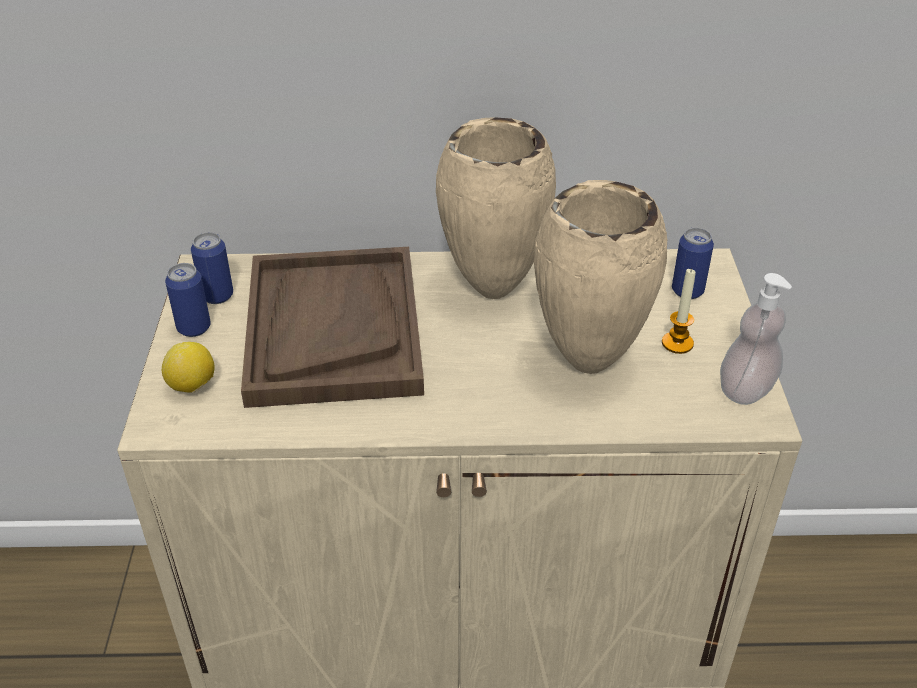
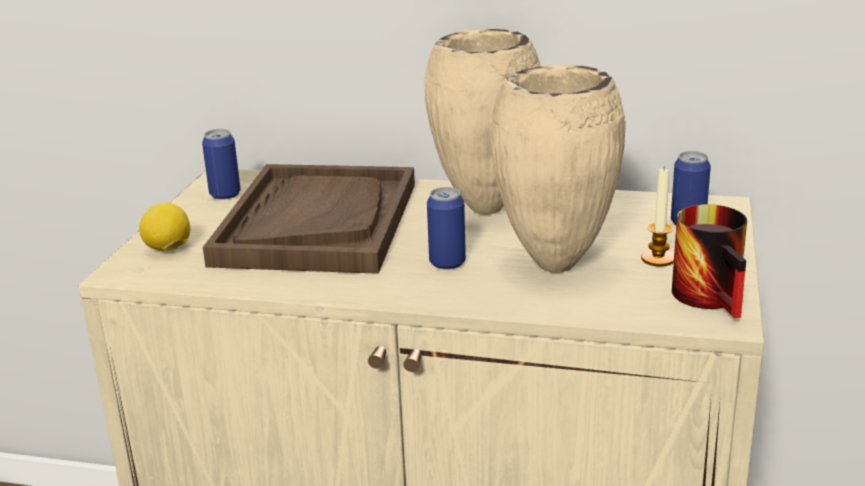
camera: 15 degrees right, 15 degrees down
(194, 328) = (192, 213): can -> can (447, 263)
(745, 389) = (717, 297): soap dispenser -> mug

